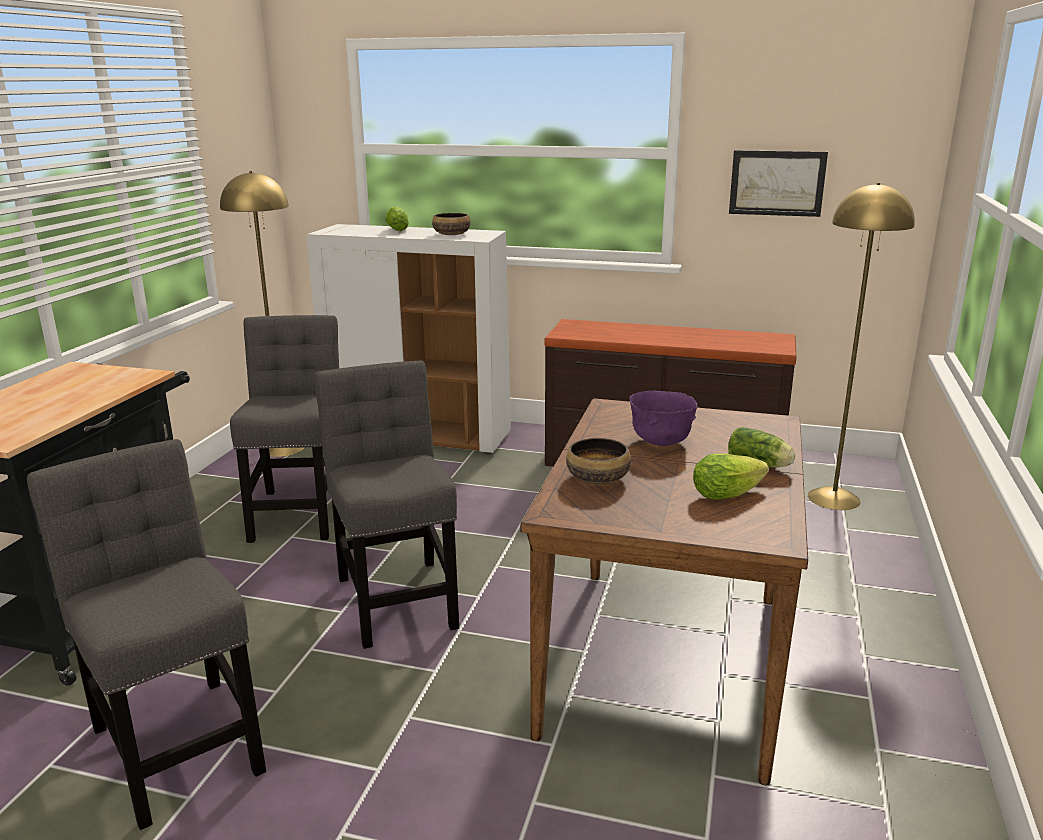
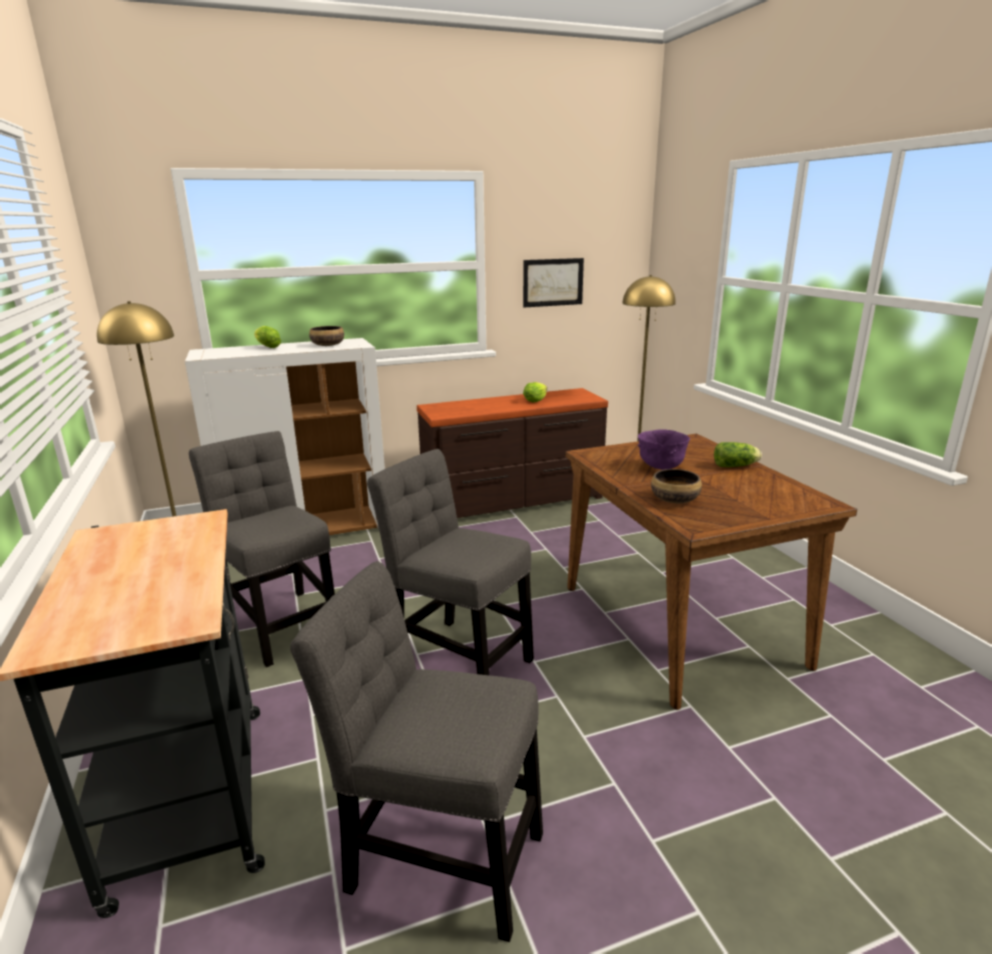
camera: 35 degrees left, 0 degrees up
(731, 492) = (754, 485): lettuce -> lettuce (536, 400)

